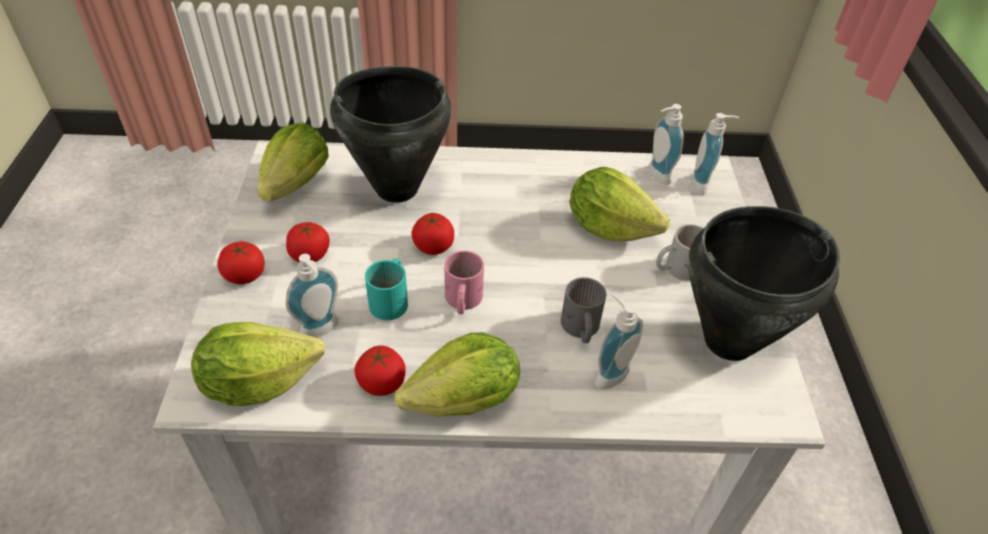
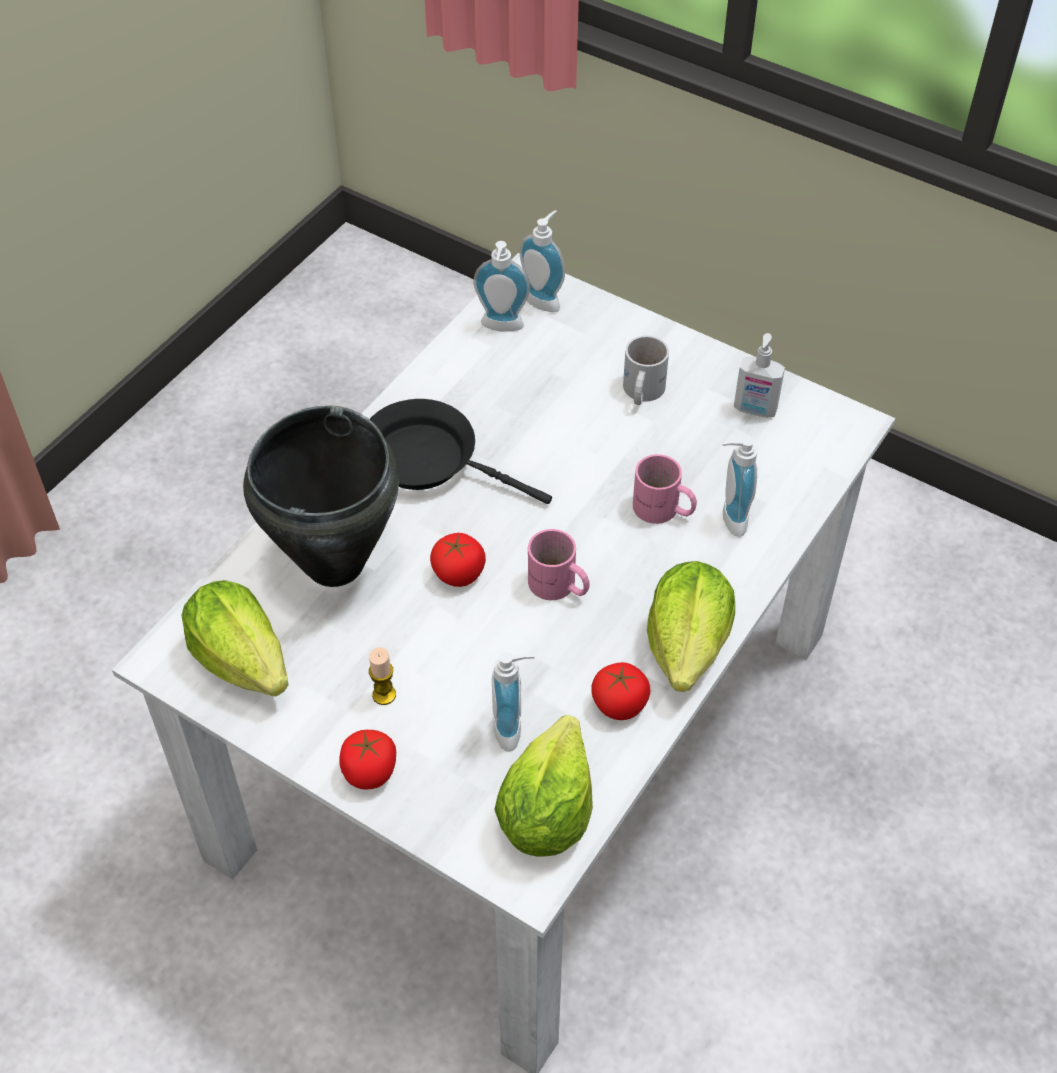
camera: 55 degrees left, 5 degrees up
(310, 255) = (384, 695): tomato -> candle
(392, 299) = (512, 646): turquoise mug -> none
(513, 192) = (429, 460): none -> black frying pan
(579, 328) = (662, 511): grey mug -> pink mug
(609, 227) = (546, 410): lettuce -> none
(730, 341) = (755, 410): black cooking pot -> soap dispenser

